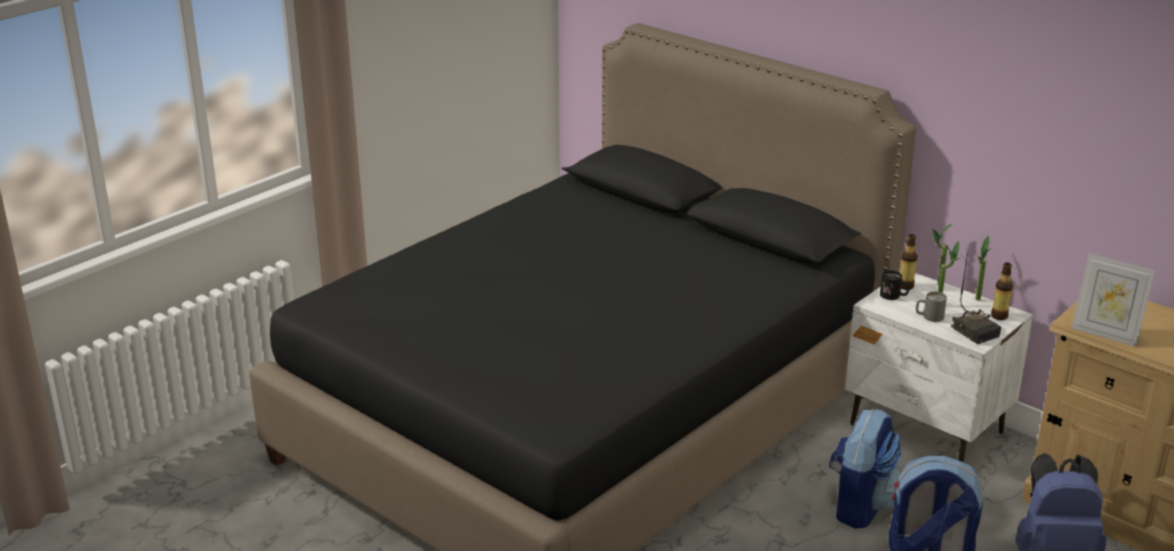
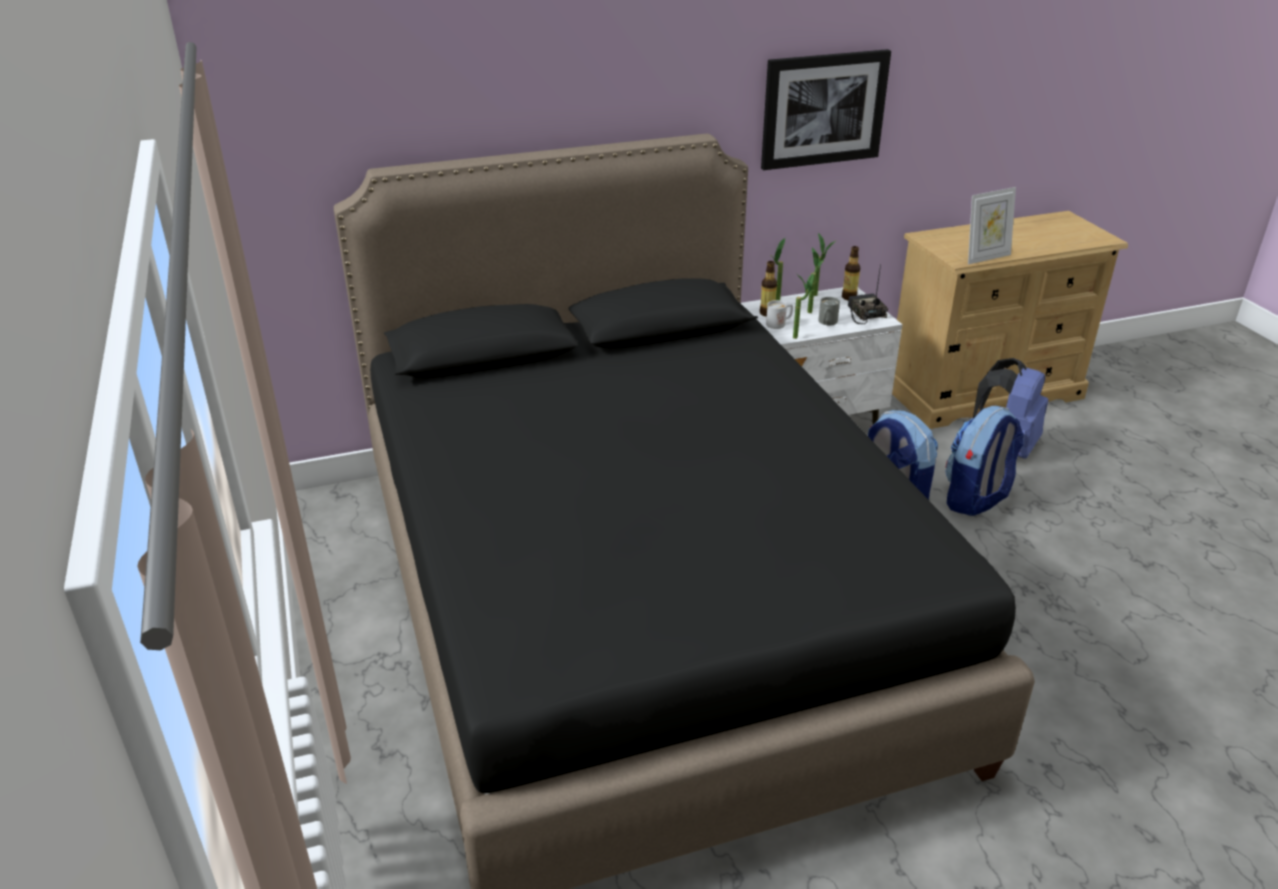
camera: 60 degrees left, 5 degrees up
(883, 311) = (799, 336): none -> potted plant
(894, 296) = (779, 323): black mug -> white mug
(976, 331) = (864, 313): radio -> radio turned 105 degrees counterclockwise
(1012, 111) = (823, 109): none -> picture

